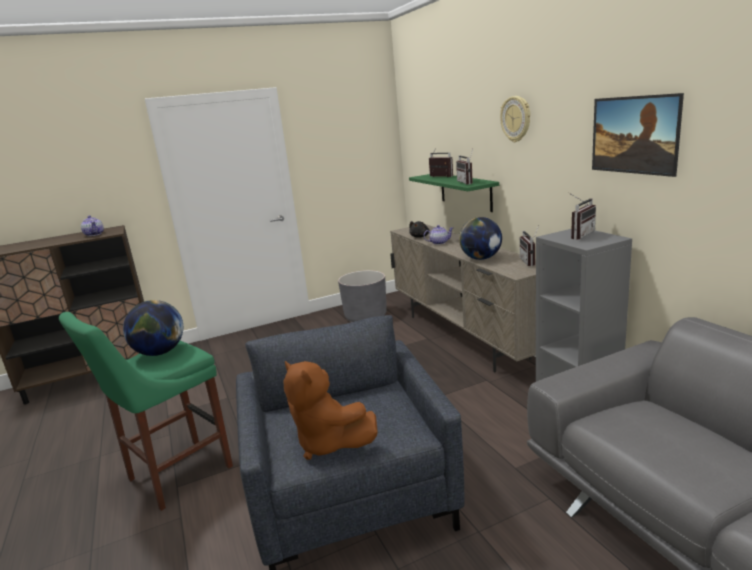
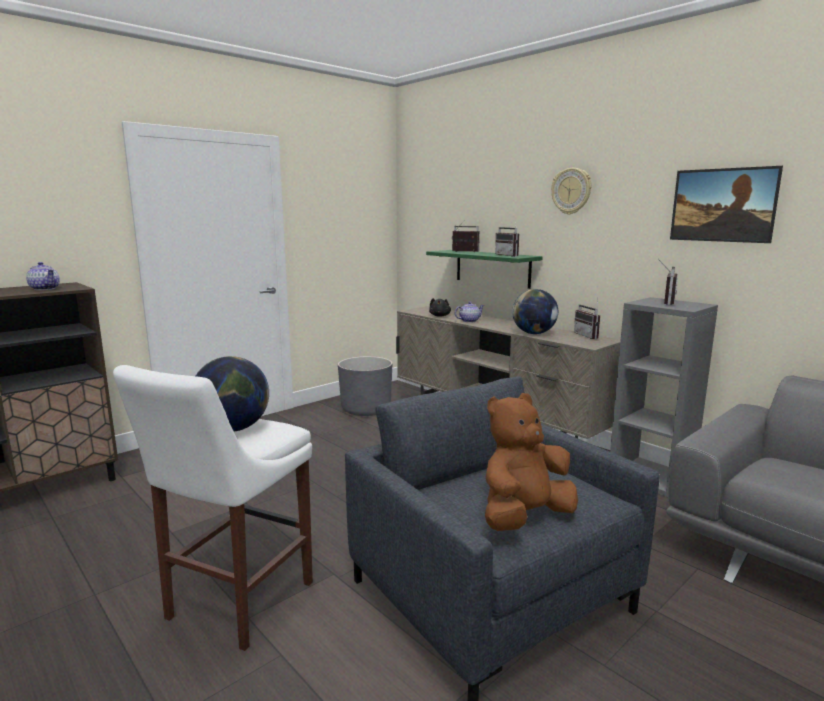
camera: 20 degrees left, 5 degrees down
(175, 475) = (235, 604): green stool -> white stool
(328, 443) = (524, 517): brown plush toy -> brown plush toy turned 120 degrees clockwise

